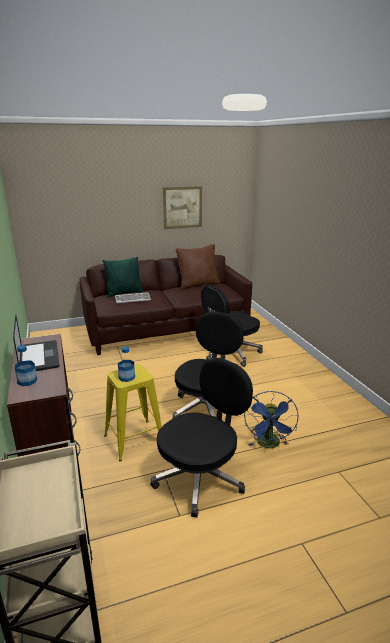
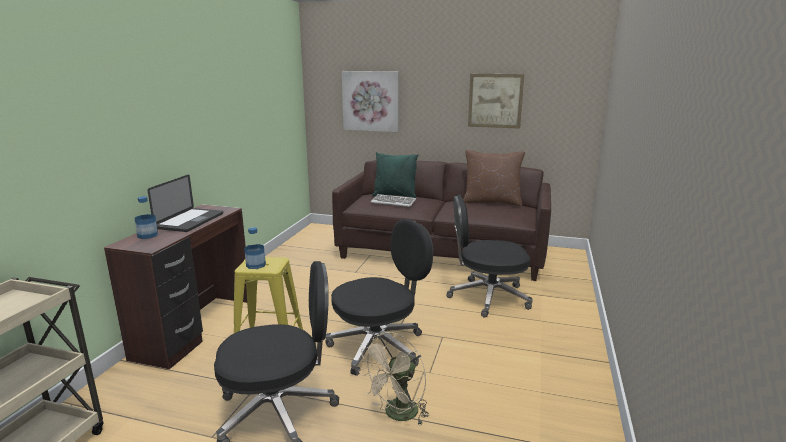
camera: 35 degrees right, 5 degrees down
(79, 215) = (371, 101): none -> picture
(269, 445) = (397, 415): blue fan -> beige fan

